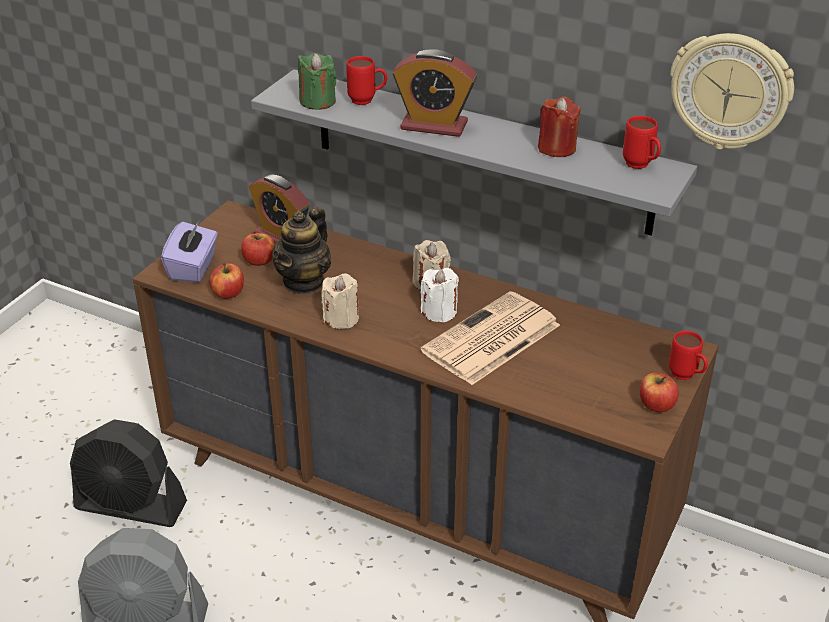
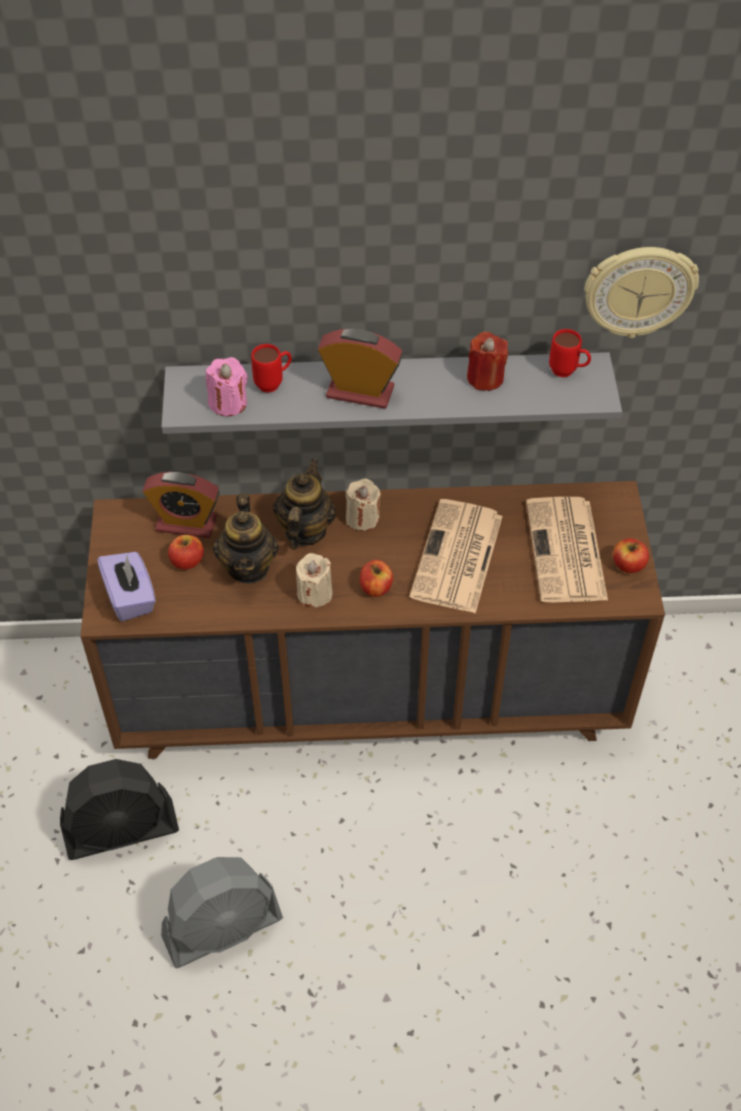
camera: 30 degrees left, 15 degrees up
(228, 293) = (189, 611): apple -> apple (376, 587)
(317, 101) = (228, 403): green candle -> pink candle
(373, 274) = (304, 530): none -> teapot
(434, 125) = (360, 392): alarm clock -> alarm clock turned 150 degrees counterclockwise
(439, 312) = (393, 547): white candle -> none
(601, 373) = (567, 552): none -> newspaper
(686, 377) = (632, 525): red mug -> none

